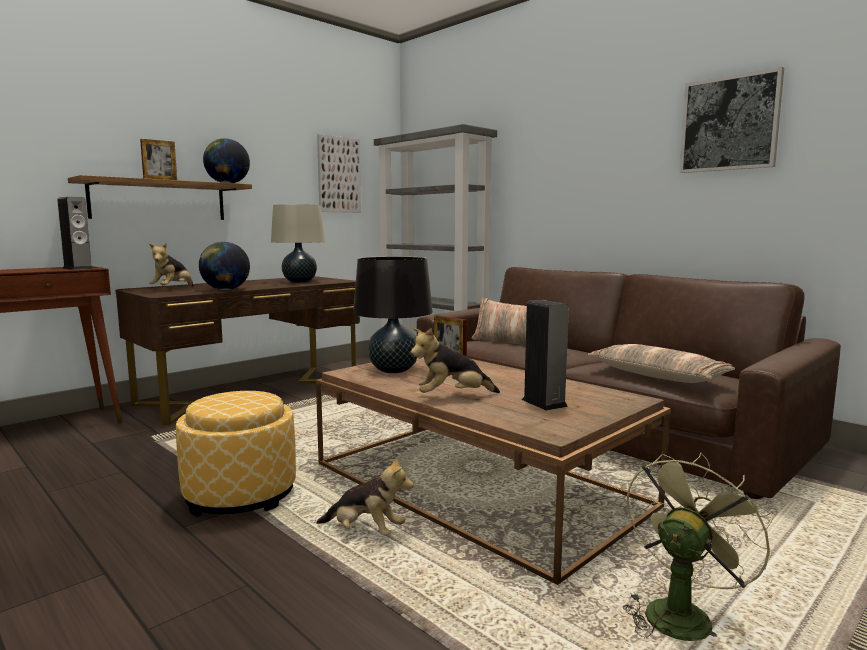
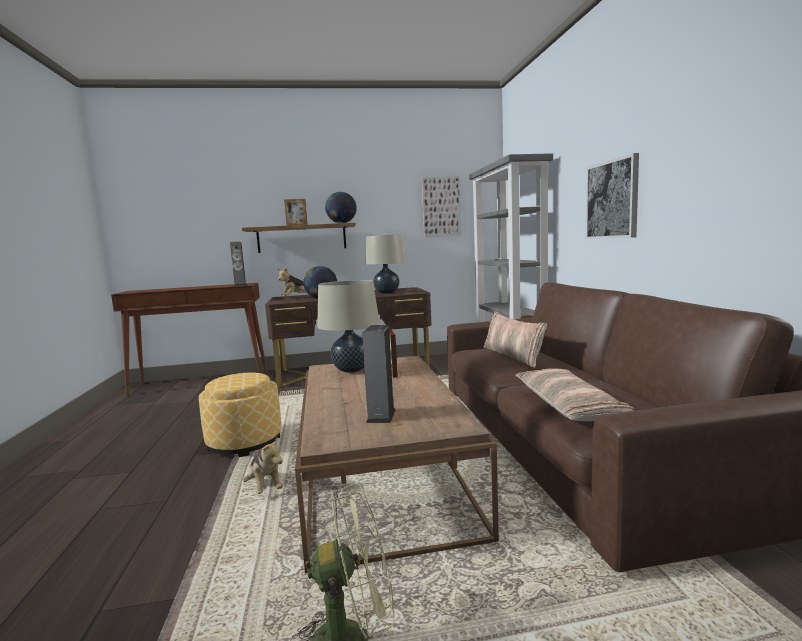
camera: 35 degrees right, 0 degrees up
(393, 370) = (351, 370): black table lamp -> beige table lamp
(452, 397) = (334, 398): plush toy -> none
(729, 124) = (737, 114): picture -> picture (612, 199)

